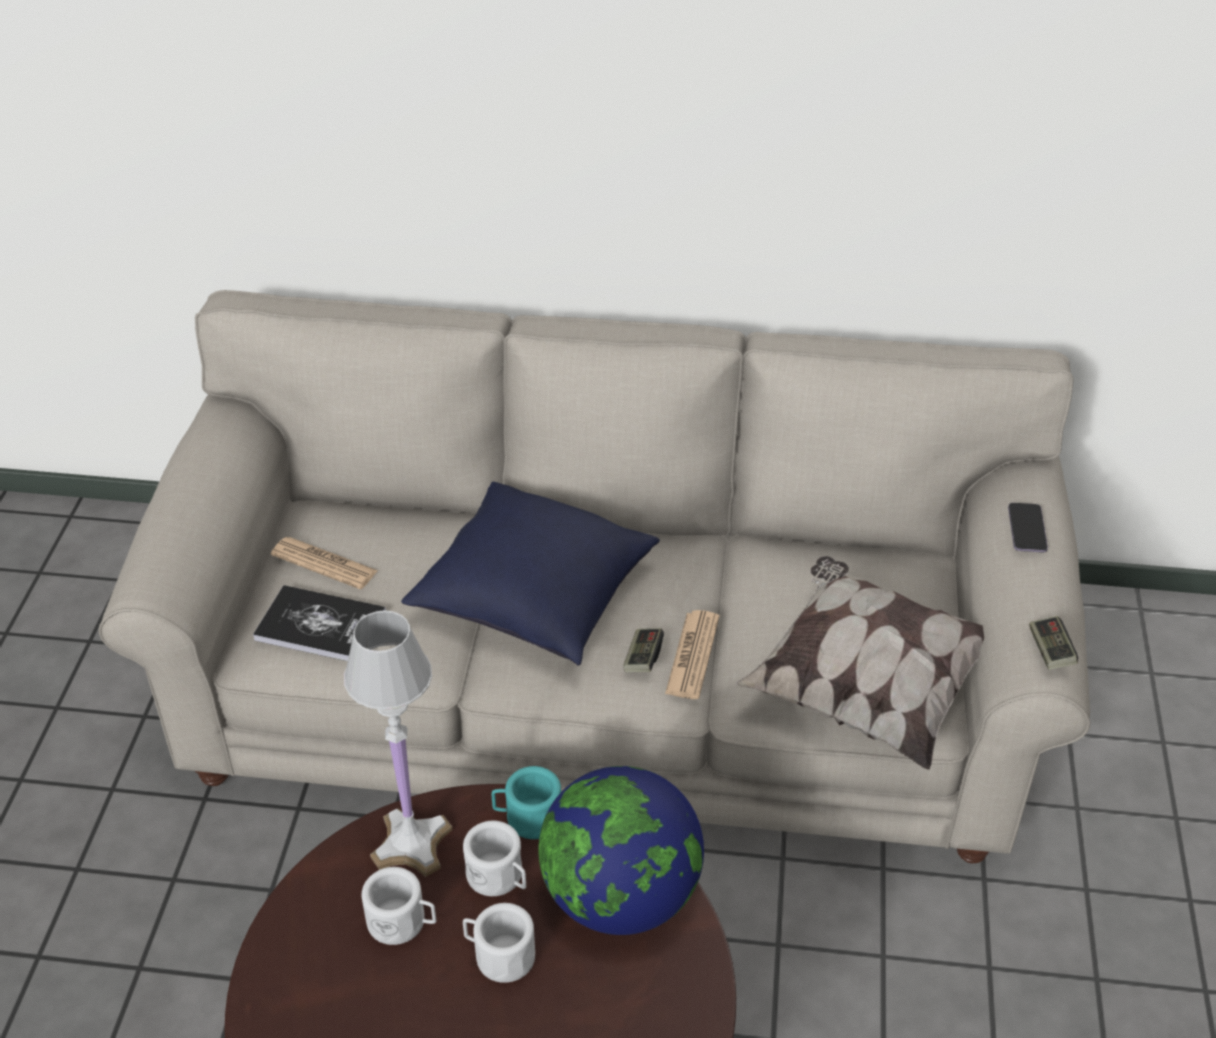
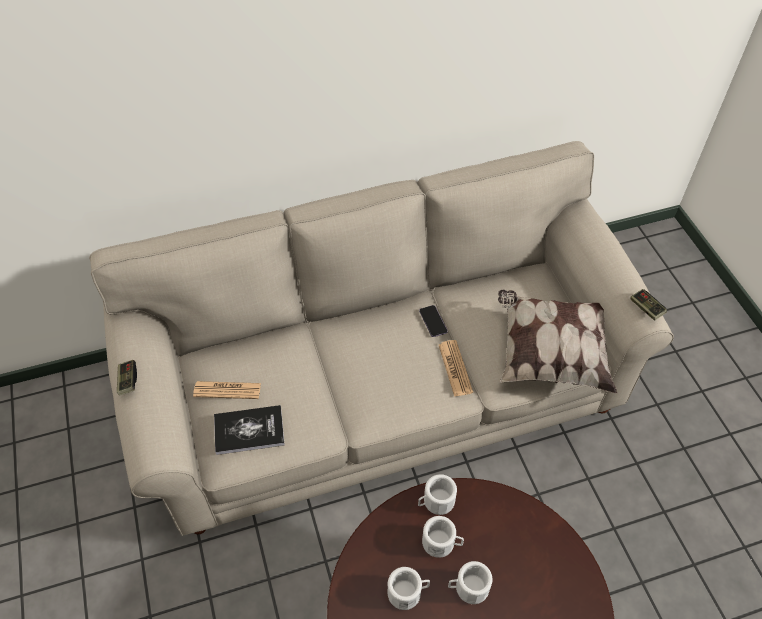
camera: 25 degrees left, 10 degrees up
(412, 842) = (384, 543): white table lamp -> none
(527, 817) = (435, 502): turquoise mug -> white mug
(533, 599) = (354, 367): blue pillow -> none
(620, 896) = (508, 526): globe -> none
(643, 658) = (431, 380): game controller -> game controller (128, 381)
(1027, 529) = (598, 243): phone -> phone (433, 322)

